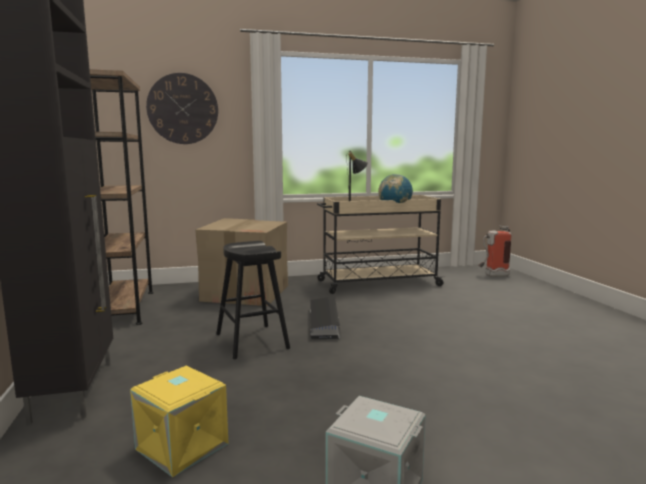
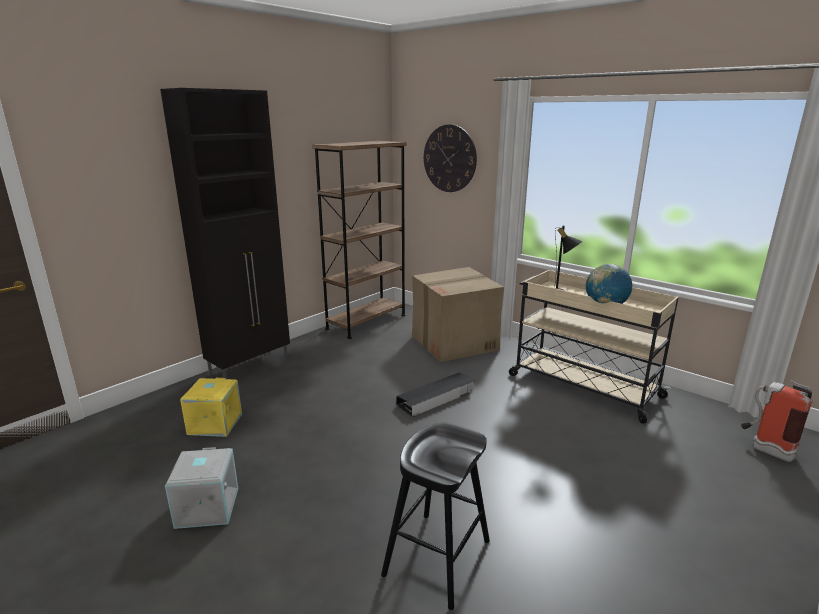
camera: 55 degrees right, 10 degrees up
(252, 341) = (366, 385): black stool -> black stool (437, 558)

